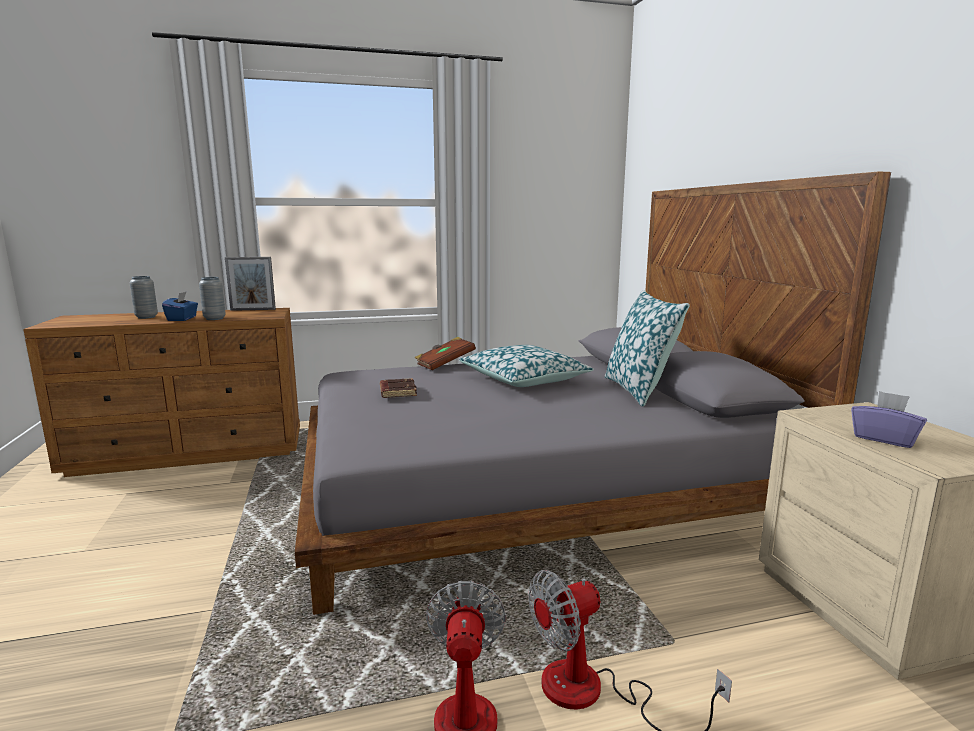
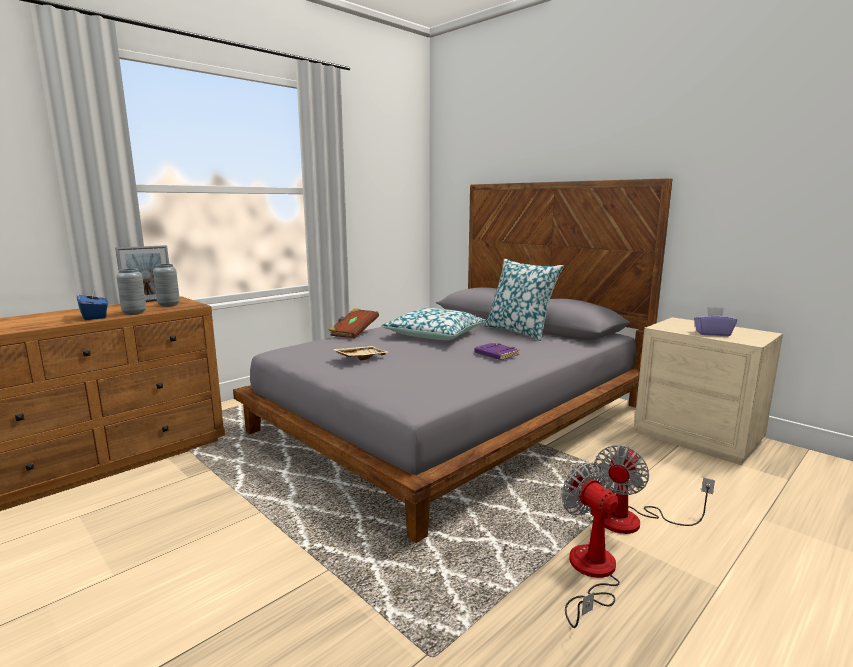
camera: 30 degrees left, 0 degrees up
(146, 317) = (40, 319): grey vase -> grey vase (169, 305)
(397, 392) = (360, 357): brown book -> beige tray
(547, 414) = (495, 354): none -> purple book

